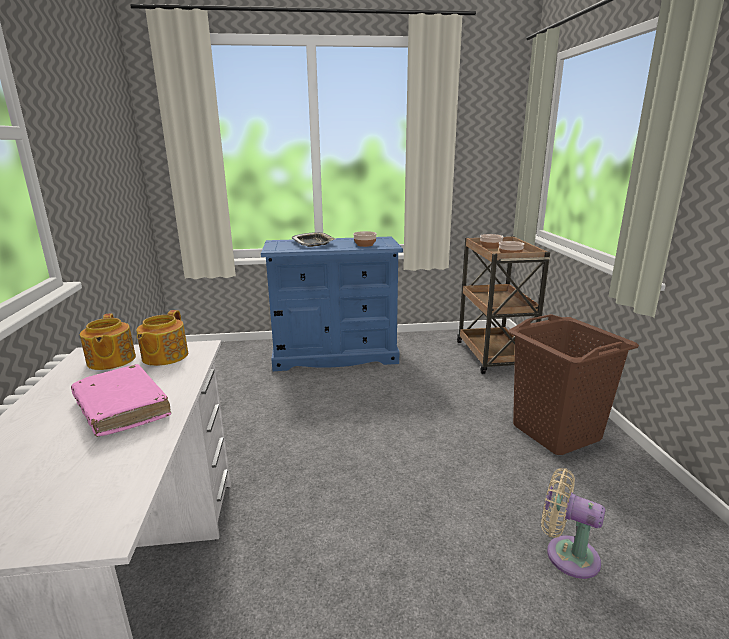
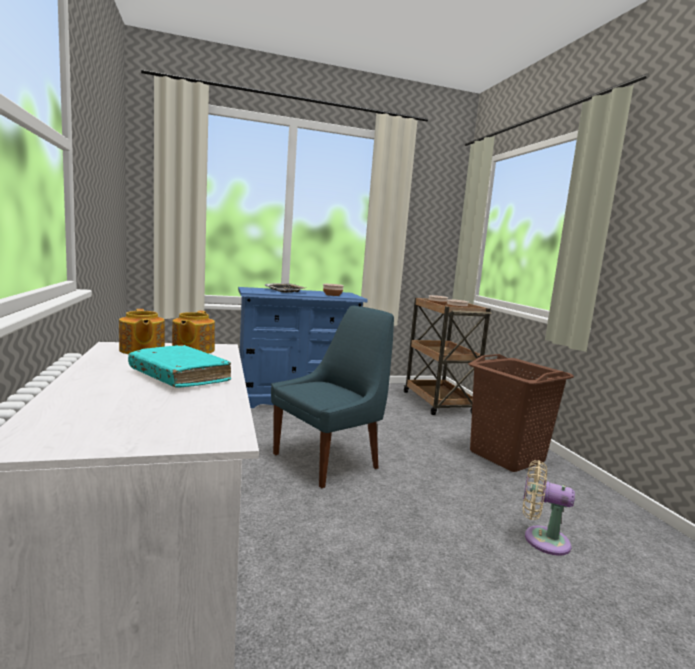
camera: 10 degrees left, 10 degrees down
(122, 409) = (179, 376): pink book -> turquoise book
(349, 439) = (329, 460): none -> blue chair

